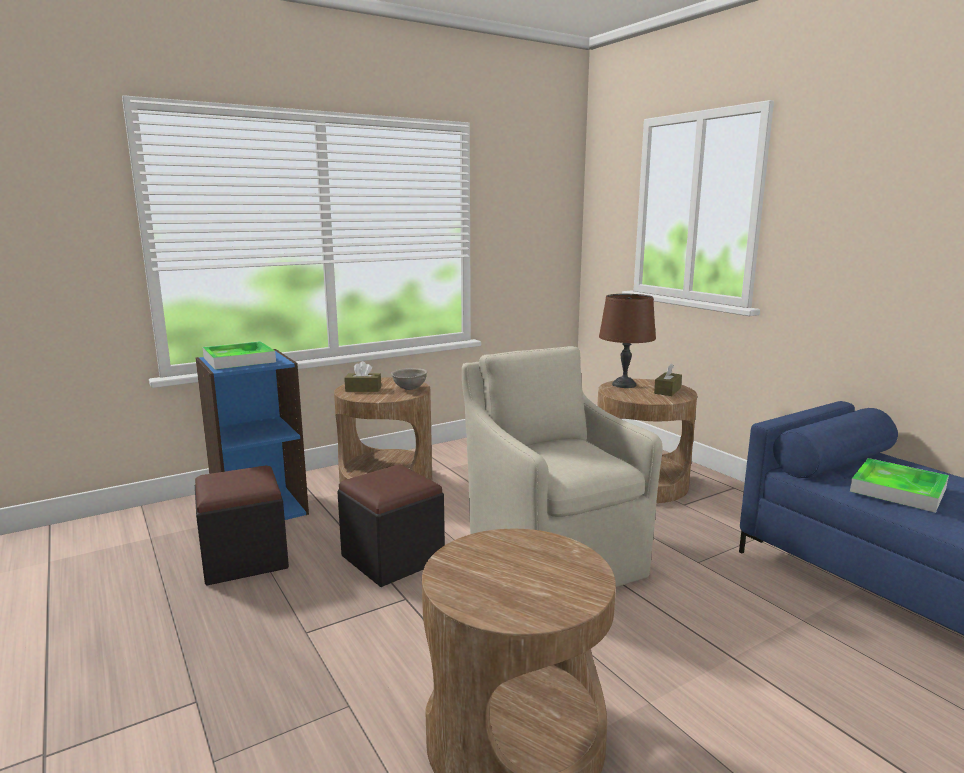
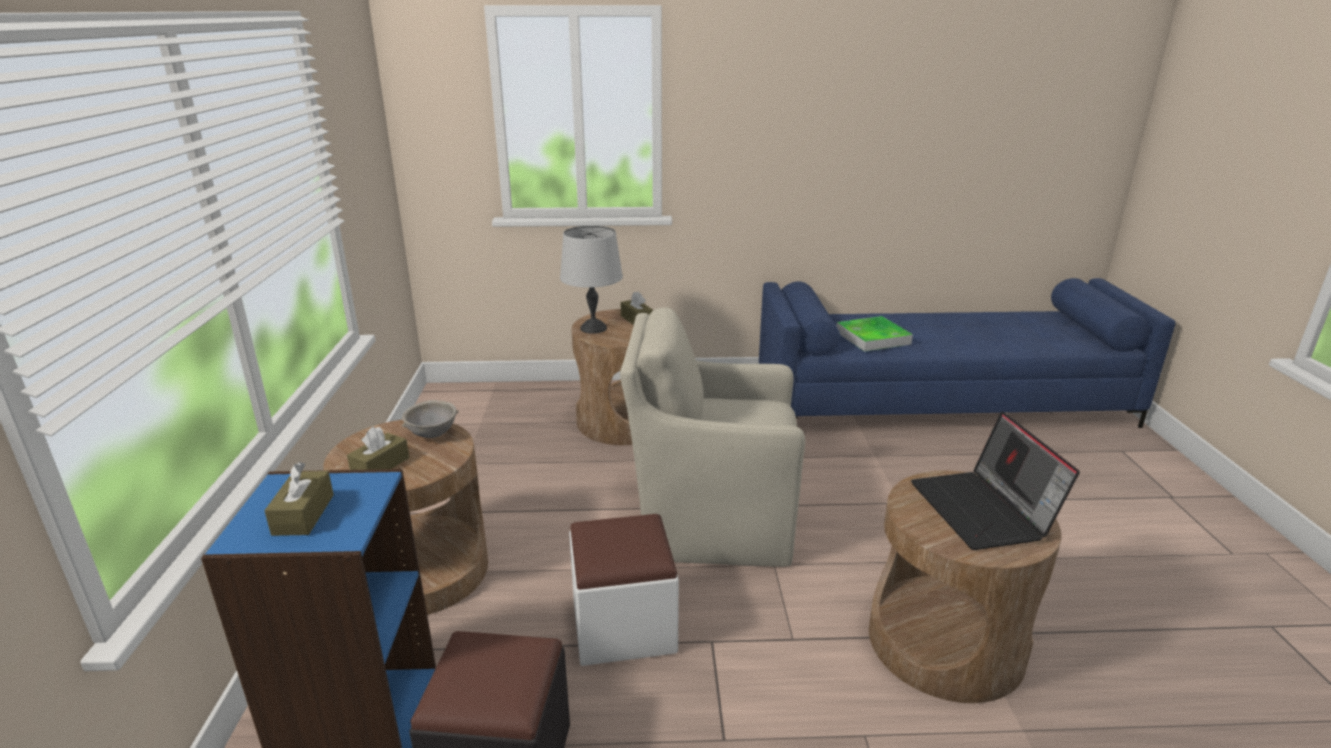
camera: 60 degrees left, 10 degrees up
(239, 360) = (303, 514): tray -> brown tissue box
(393, 558) = (623, 626): black ottoman -> white ottoman
(531, 579) = (984, 511): none -> laptop
(624, 385) = (594, 328): brown table lamp -> grey table lamp

